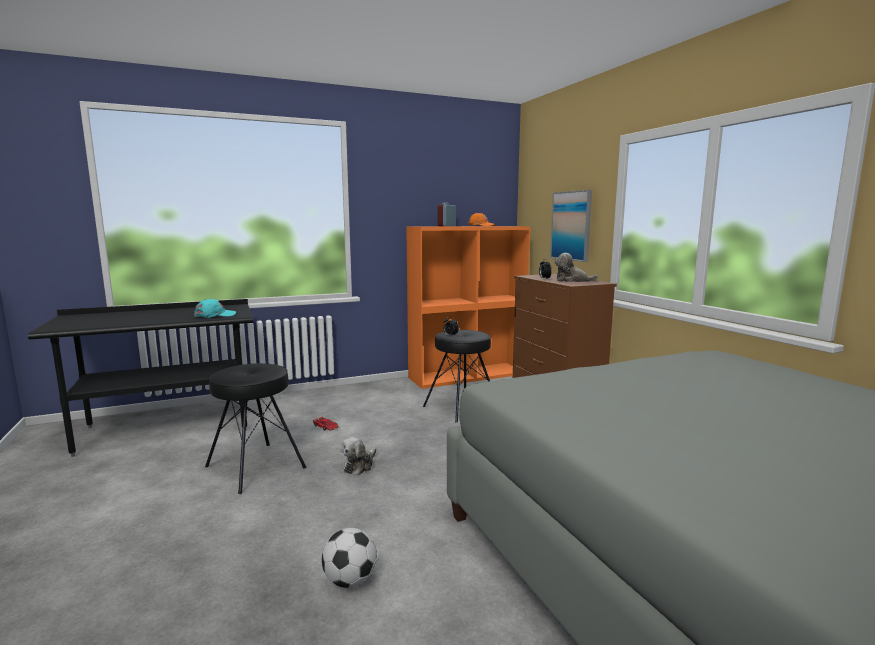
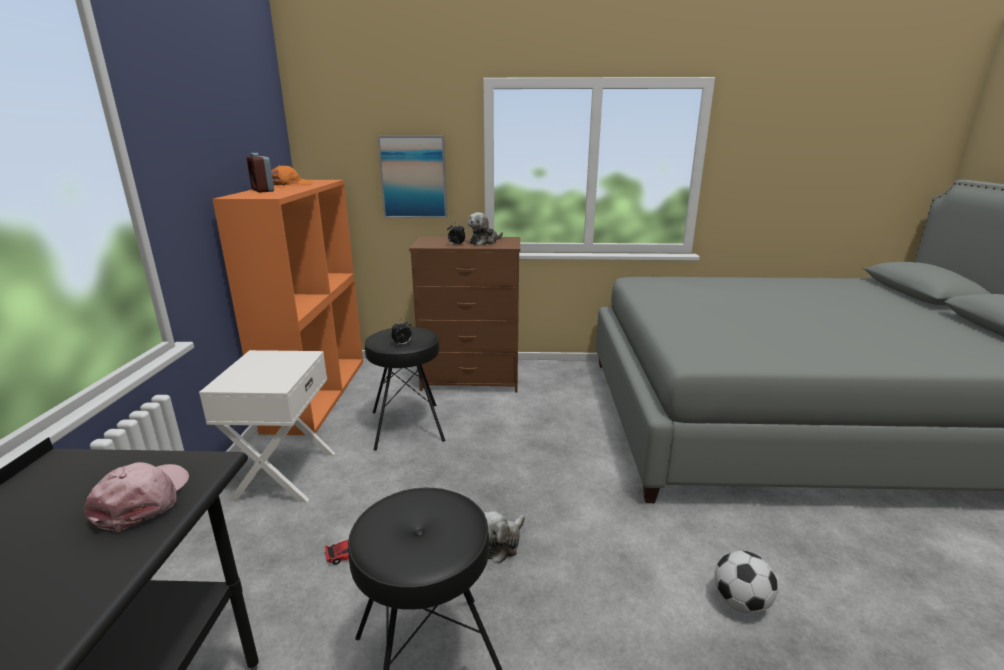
camera: 65 degrees left, 10 degrees up
(215, 315) = (143, 499): turquoise cap -> pink cap
(359, 465) = (501, 543): plush toy -> plush toy turned 75 degrees clockwise
(377, 394) = (283, 475): none -> white nightstand

